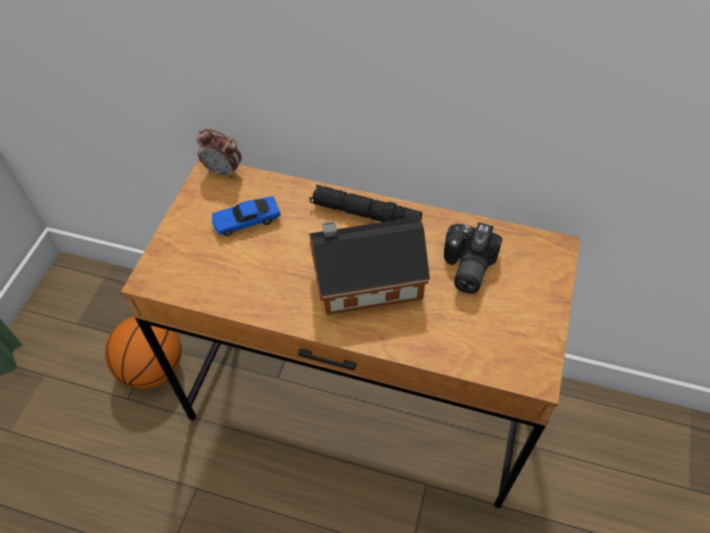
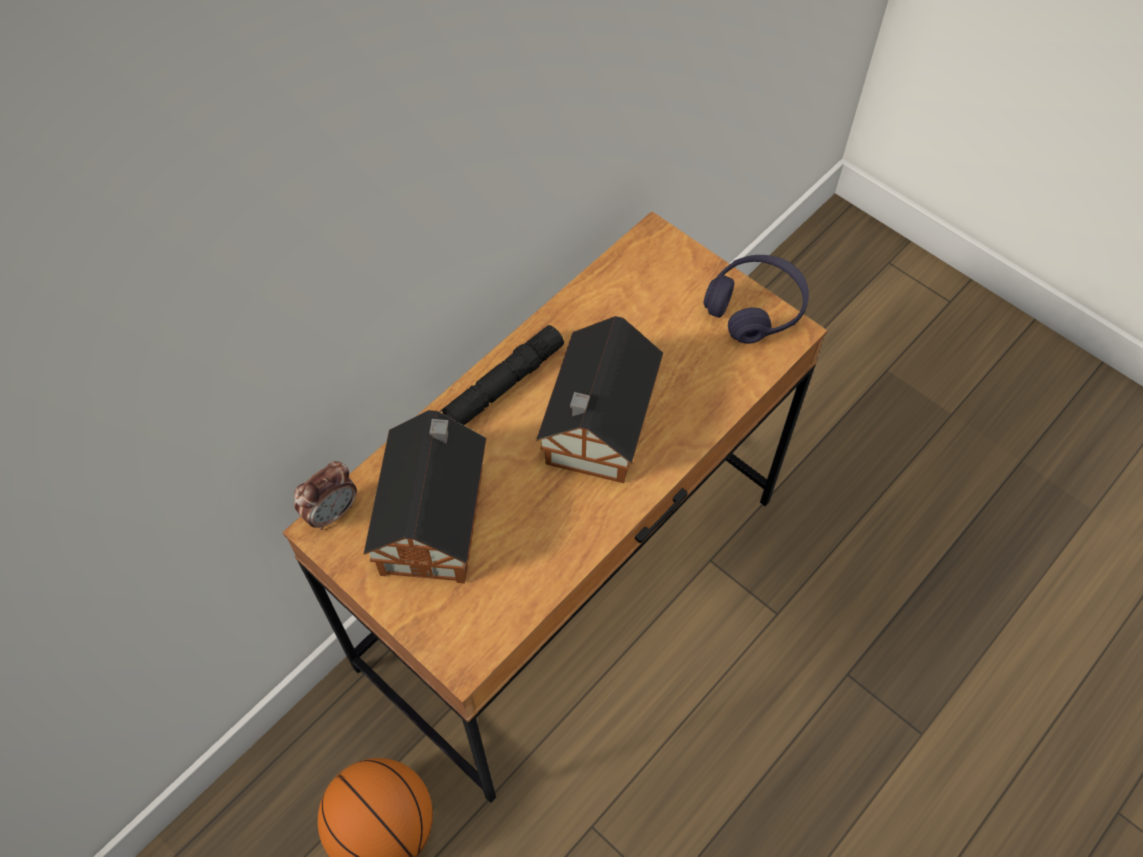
camera: 65 degrees left, 5 degrees up
(246, 221) = (435, 515): toy car -> toy house
(465, 268) = (634, 326): camera -> none
(540, 341) = (755, 308): none -> purple headphones

